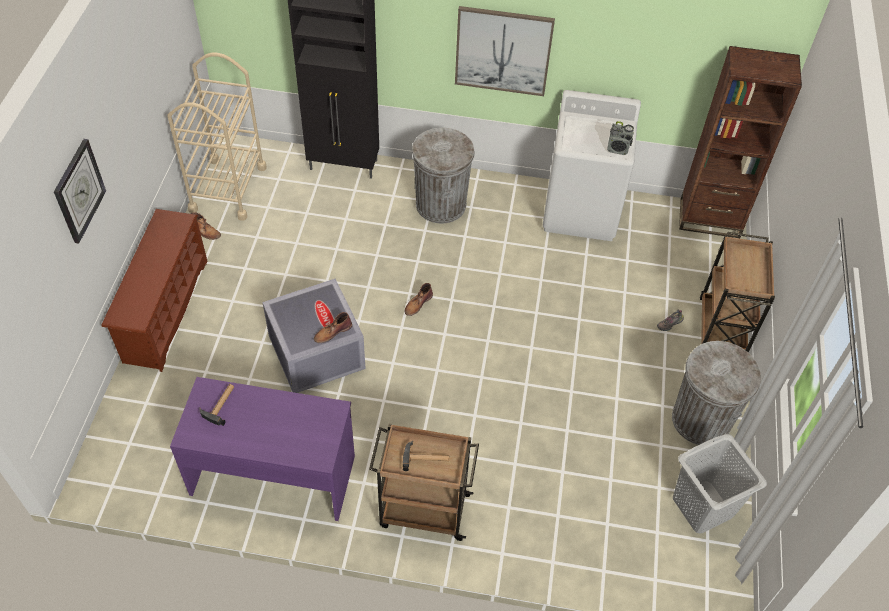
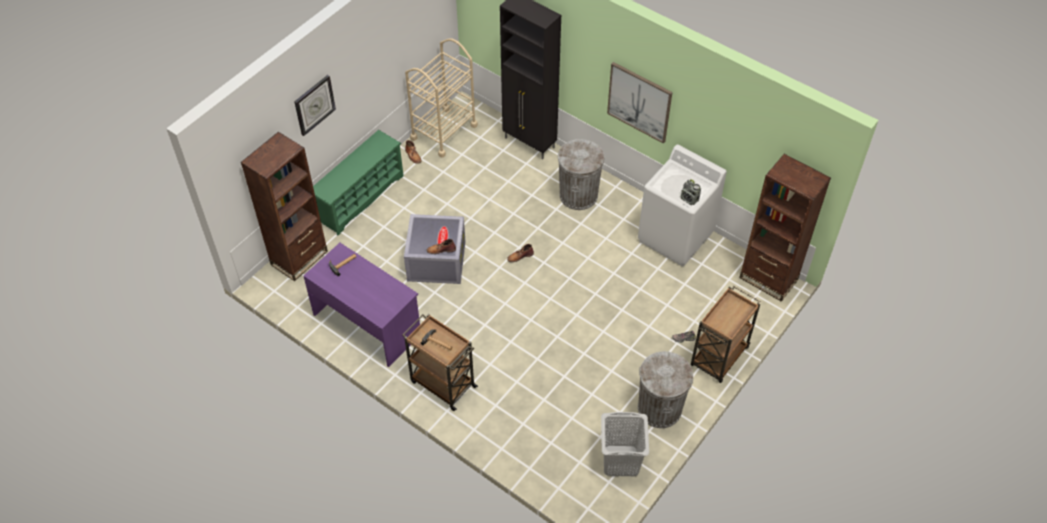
camera: 30 degrees right, 0 degrees up
(123, 424) = (299, 258): none -> brown bookcase
(165, 310) = (360, 197): brown shoe rack -> green shoe rack

